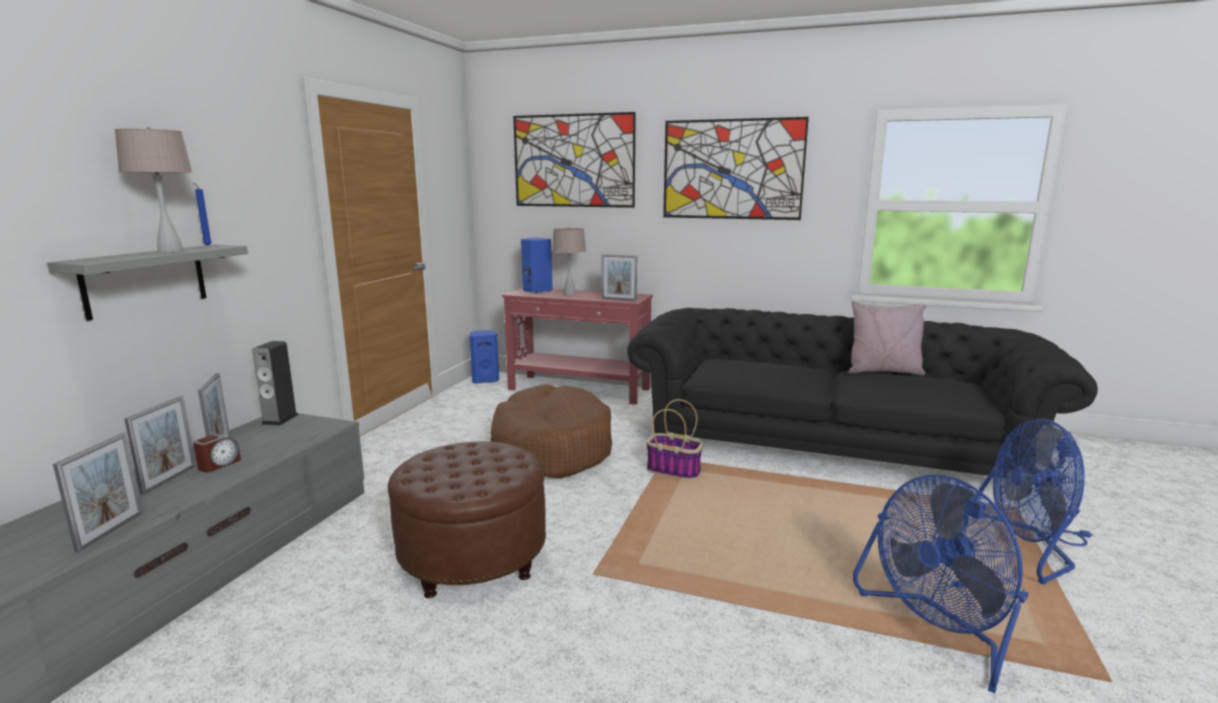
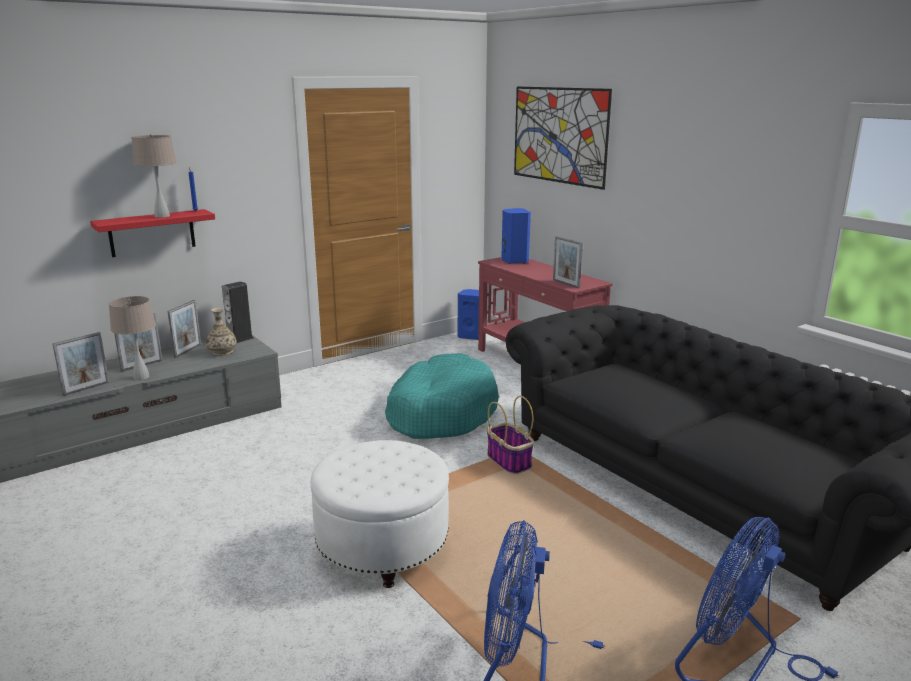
camera: 35 degrees right, 5 degrees up
(145, 280) = (152, 233): grey shelf -> red shelf
(219, 464) = (173, 363): alarm clock -> none
(277, 436) = (222, 352): none -> vase
(473, 560) = (284, 476): brown ottoman -> none
(551, 448) = (441, 412): brown dog bed -> turquoise dog bed
(569, 294) = (534, 270): beige table lamp -> beige table lamp (141, 377)
(683, 587) = (383, 548): none -> white ottoman
(732, 169) = (693, 159): picture -> none
(883, 372) = (769, 424): purple pillow -> none

